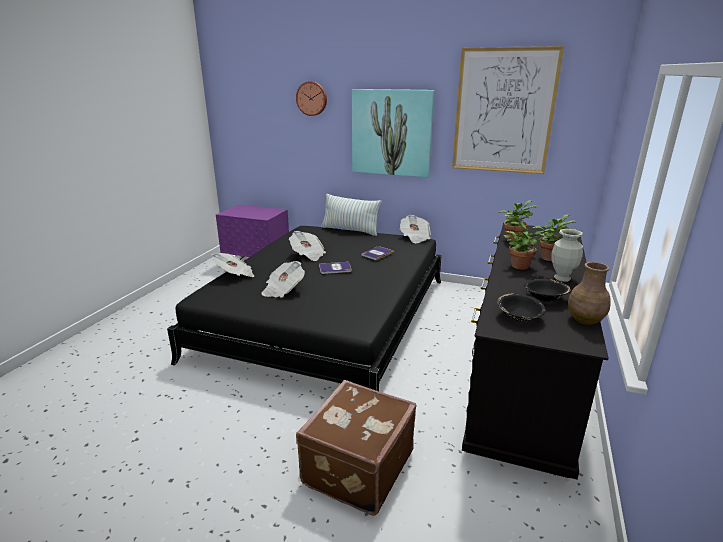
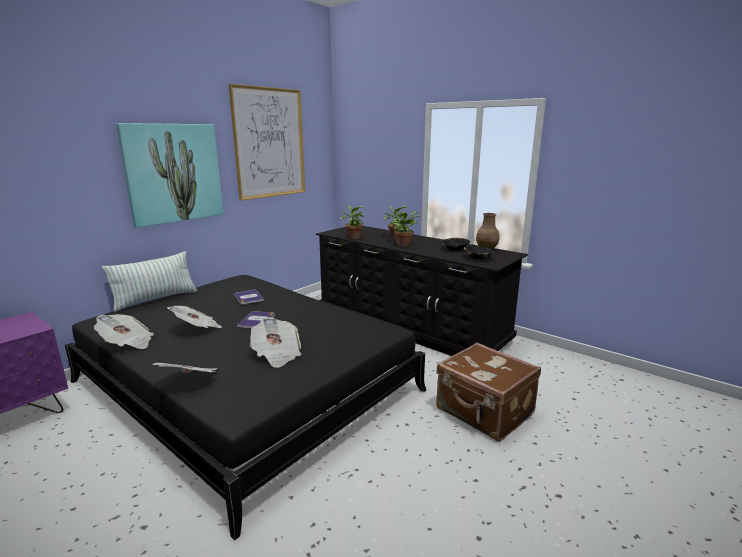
camera: 70 degrees left, 5 degrees down
(312, 98) = (49, 137): wall clock -> none
(414, 237) = (233, 278): newspaper -> newspaper (127, 343)
(562, 278) = (430, 241): vase -> none

